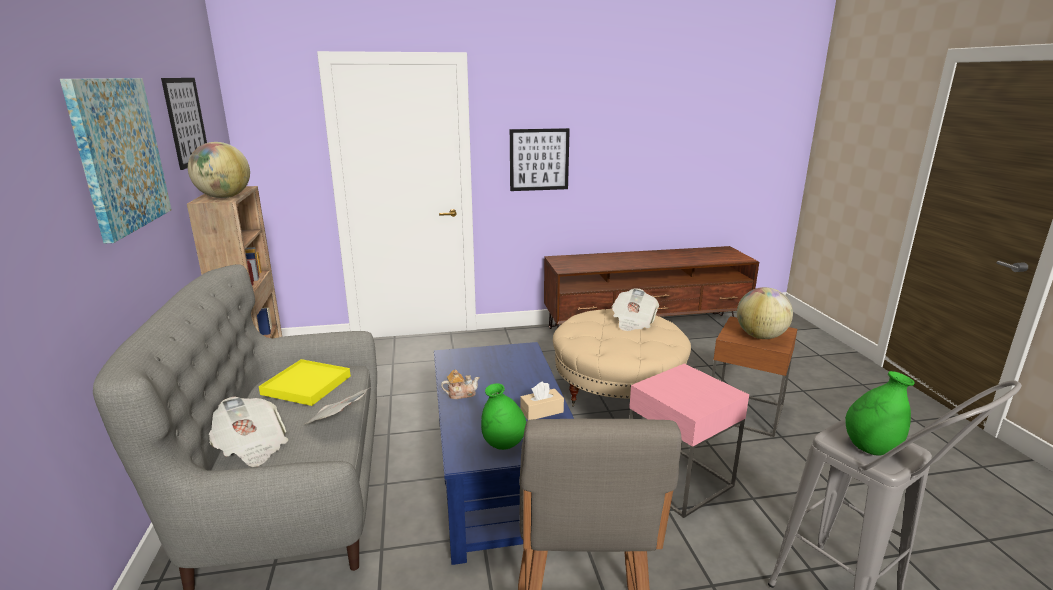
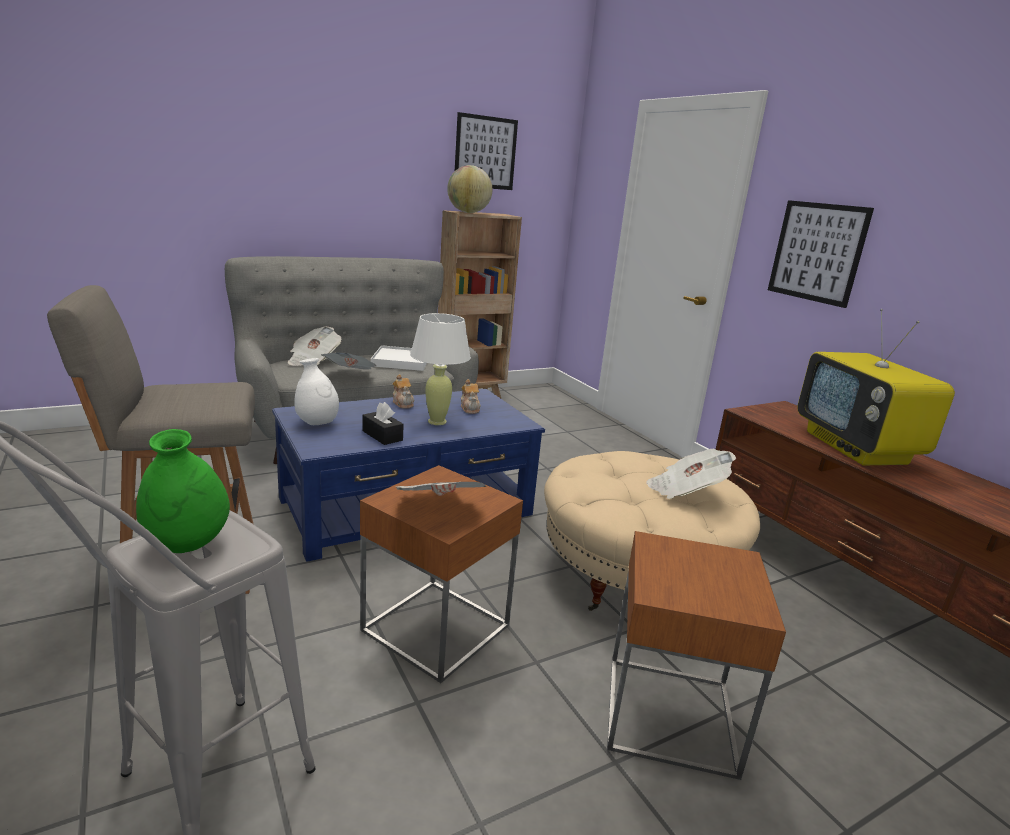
camera: 70 degrees right, 0 degrees up
(119, 155) = (365, 152): picture -> none
(307, 385) = (401, 361): yellow tray -> white tray
(485, 364) = (470, 408): none -> teapot
(503, 445) = (317, 423): green vase -> white vase
(514, 382) = (437, 422): none -> white table lamp
(541, 411) = (382, 435): beige tissue box -> black tissue box
(623, 261) = (857, 448): none -> television
(679, 480) = (436, 628): pink side table -> brown side table
(704, 392) = (439, 509): none -> newspaper
(760, 336) = (689, 577): globe -> none

